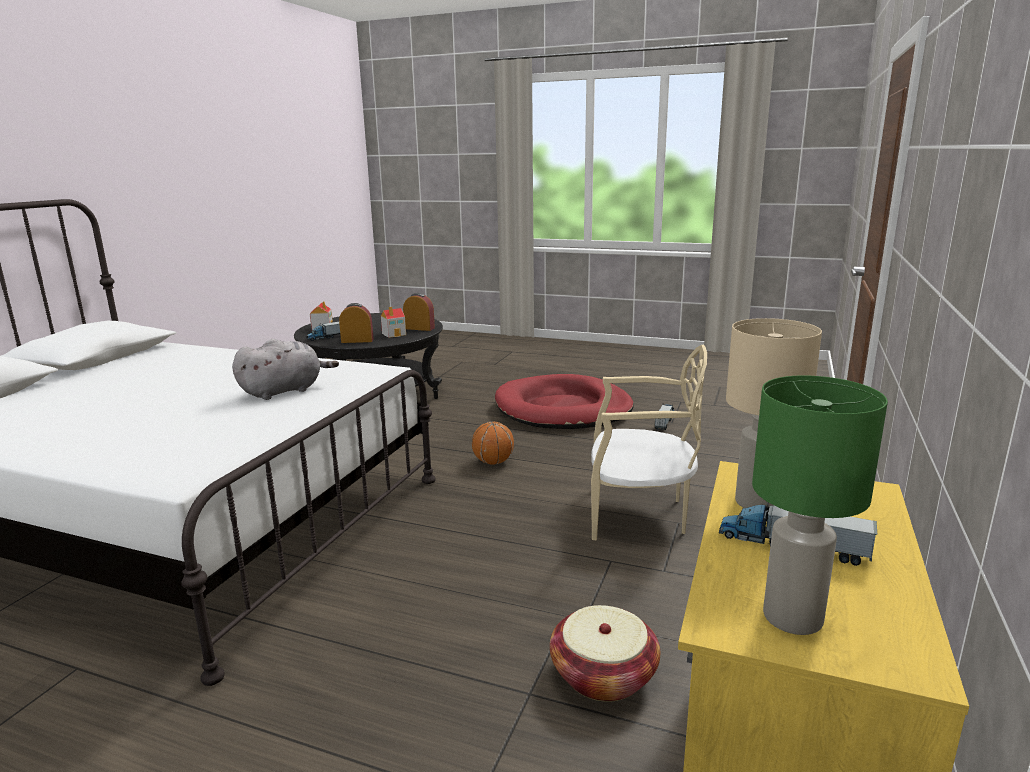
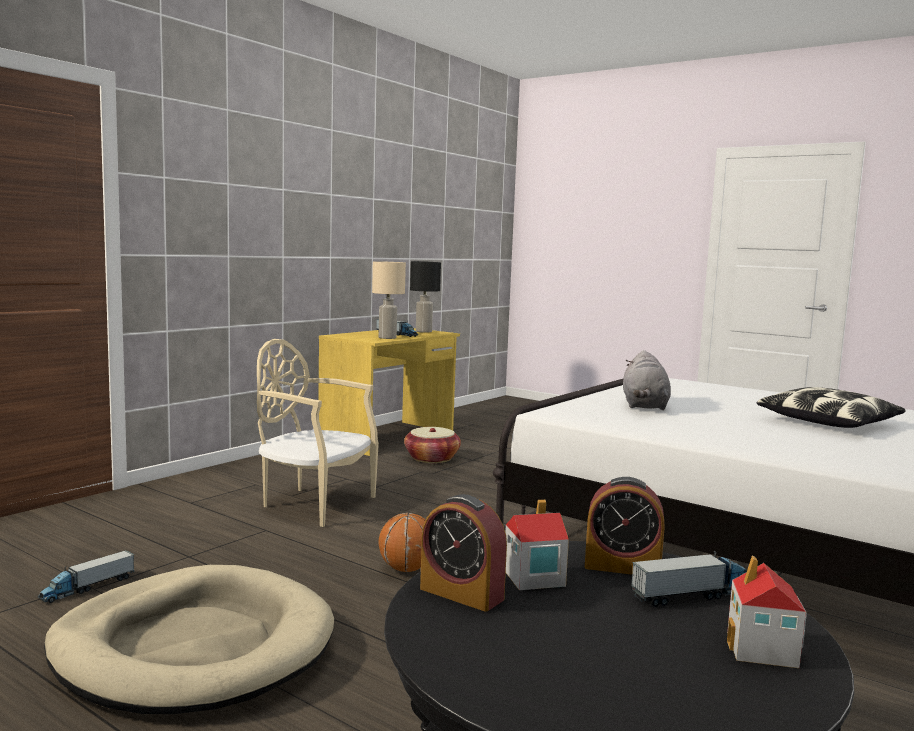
camera: 165 degrees left, 10 degrees down
(115, 393) = (828, 422): none -> pillow
(285, 391) = (644, 406): grey plush toy -> grey plush toy turned 60 degrees counterclockwise
(563, 409) = (194, 647): red dog bed -> beige dog bed
(790, 617) = (424, 331): green table lamp -> black table lamp

